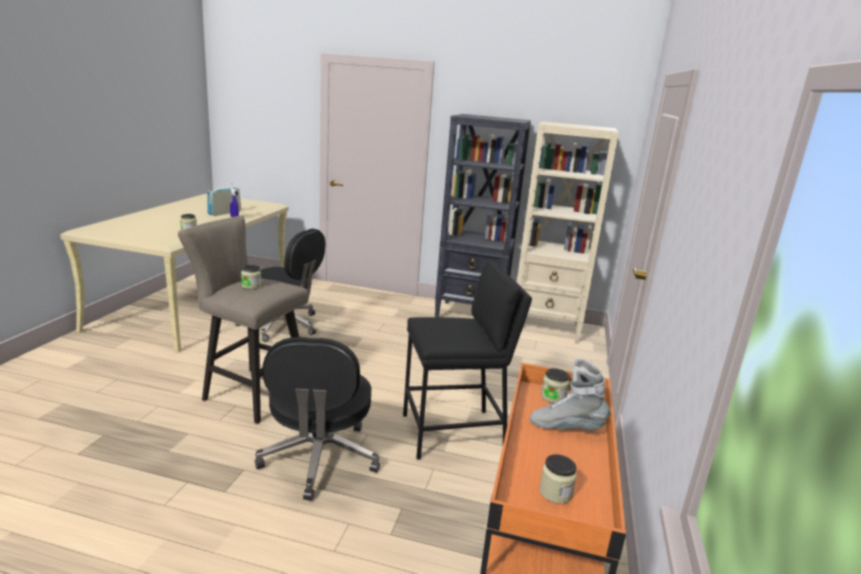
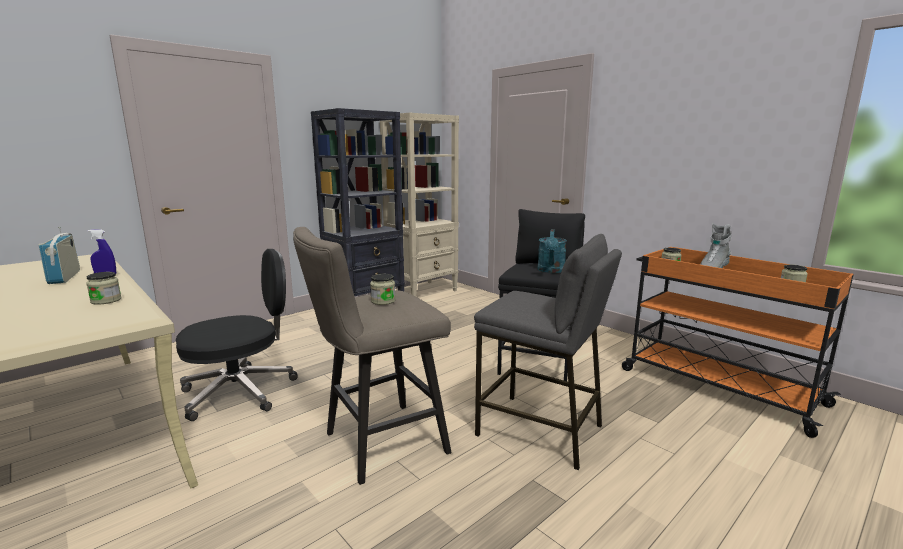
camera: 55 degrees left, 5 degrees down
(319, 459) = (540, 430): black office chair -> grey stool
(448, 334) = (551, 271): none -> turquoise watering can

